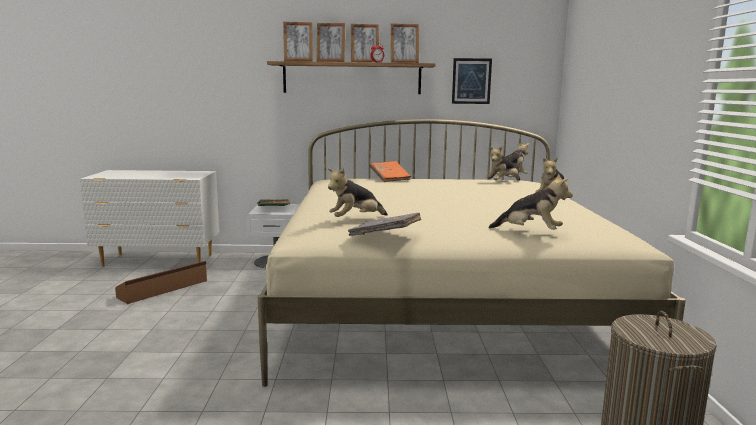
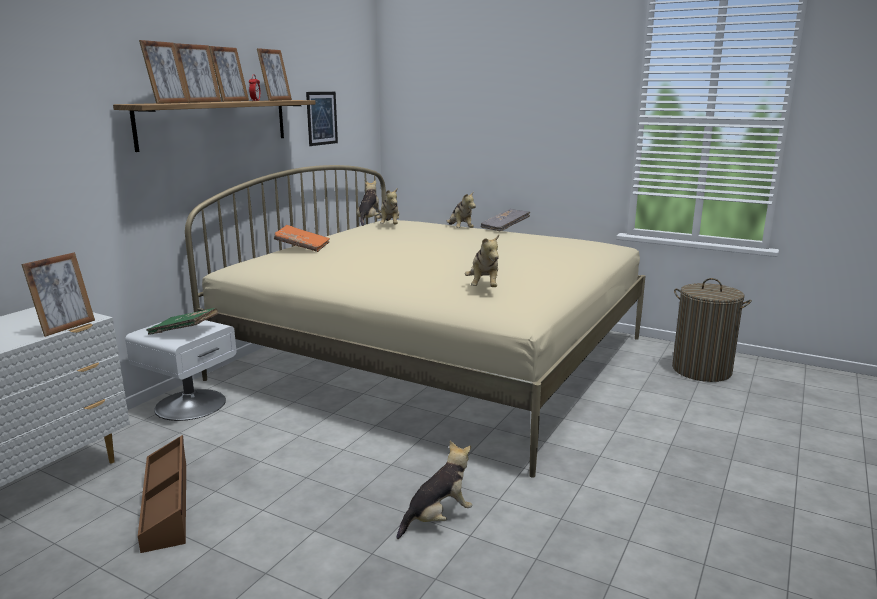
camera: 60 degrees left, 5 degrees up
(177, 178) = (66, 327): none -> picture frame
(385, 236) = (553, 289): grey book -> grey book (505, 228)
(530, 232) = (581, 256): plush toy -> plush toy (437, 518)

